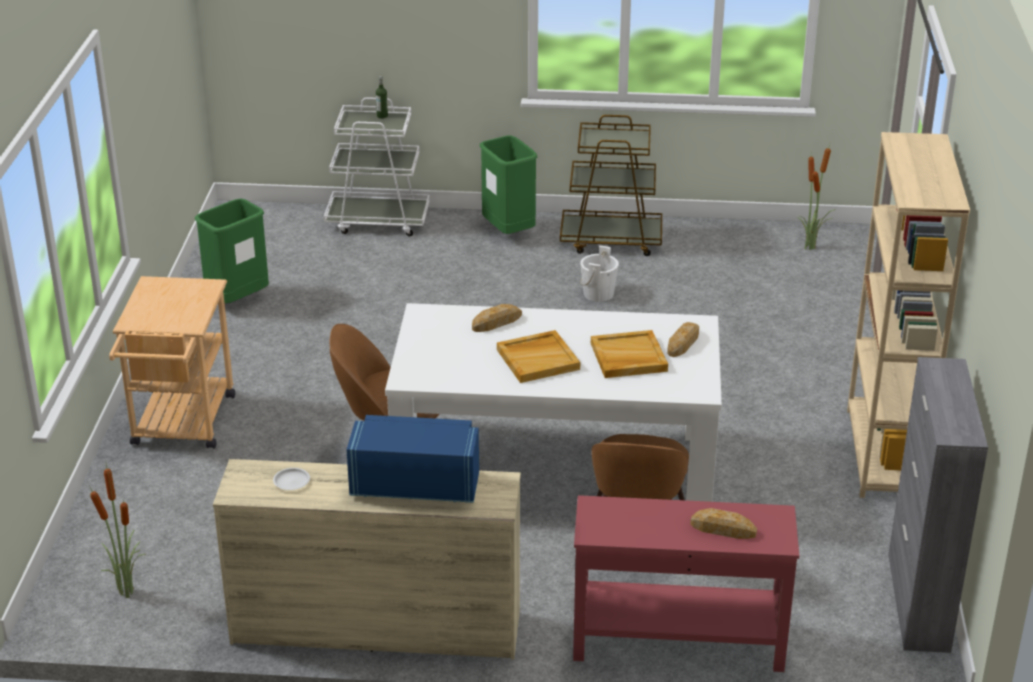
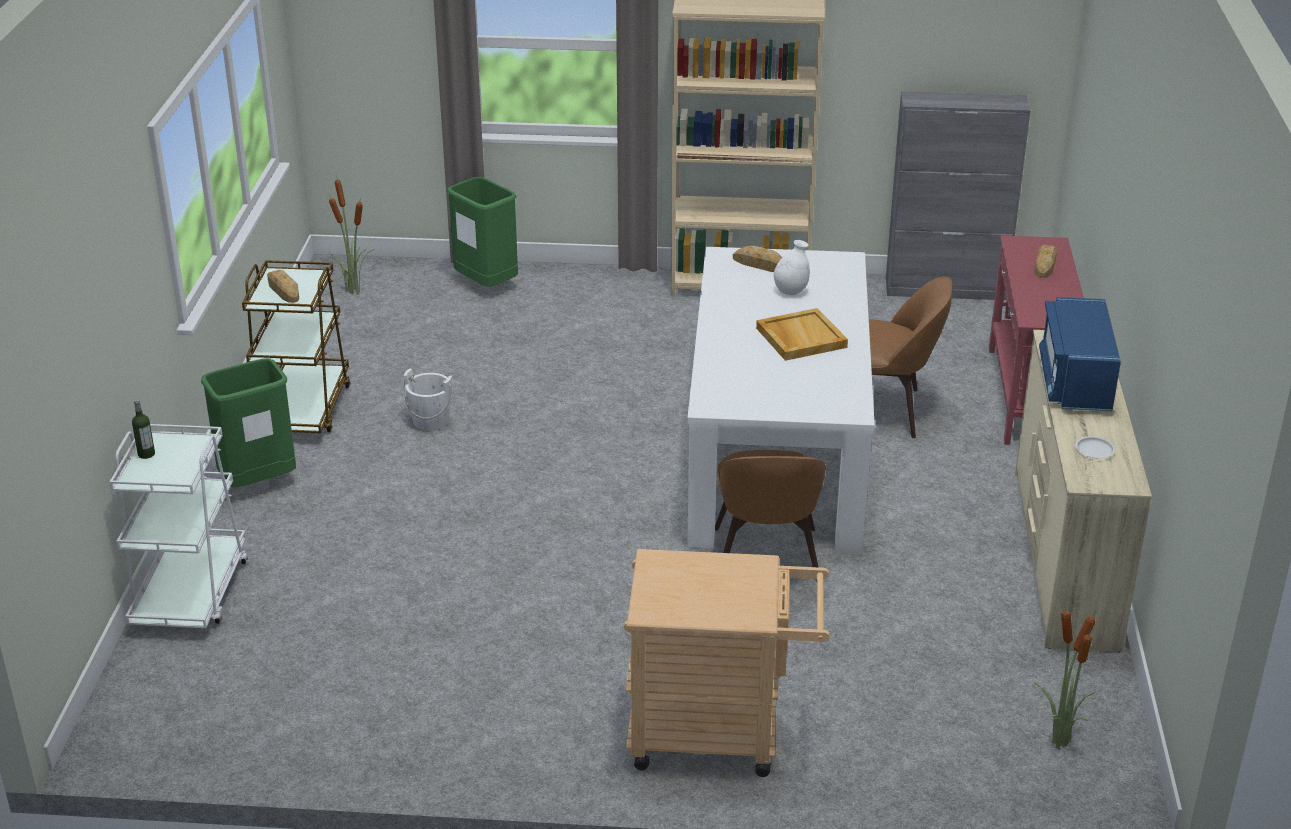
camera: 90 degrees left, 0 degrees up
(238, 300) = (394, 712): green trash can -> green trash can (486, 285)
(496, 322) = (728, 360): bread -> bread (283, 290)
(628, 357) = (791, 291): beige tray -> white vase

